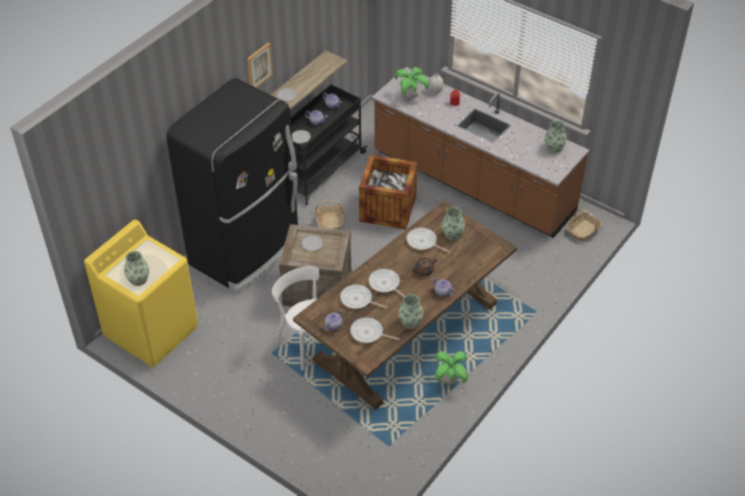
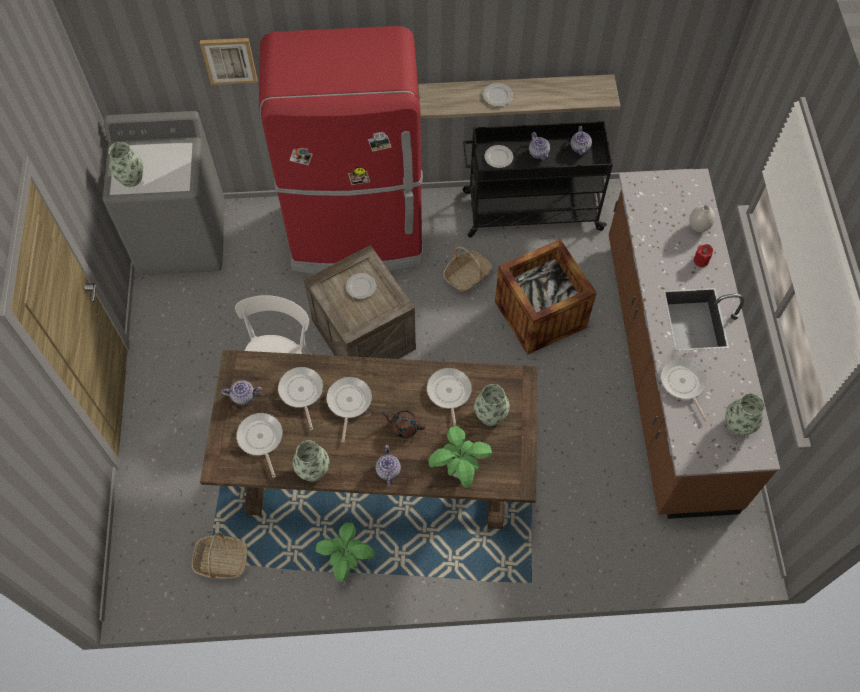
camera: 50 degrees right, 15 degrees up
(152, 331) = (183, 239): yellow washing machine -> grey washing machine
(247, 250) = (356, 234): black fridge -> red fridge
(259, 66) = (468, 34): picture -> picture (229, 60)
(411, 96) = (663, 209): potted plant -> potted plant (460, 469)
(514, 151) = (683, 384): none -> frying pan
(583, 230) = (713, 545): basket -> basket (221, 561)

